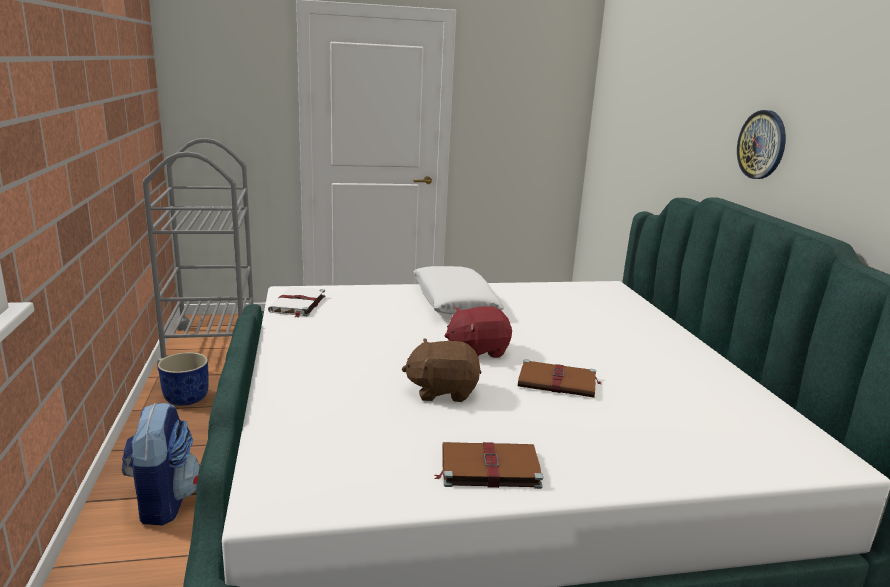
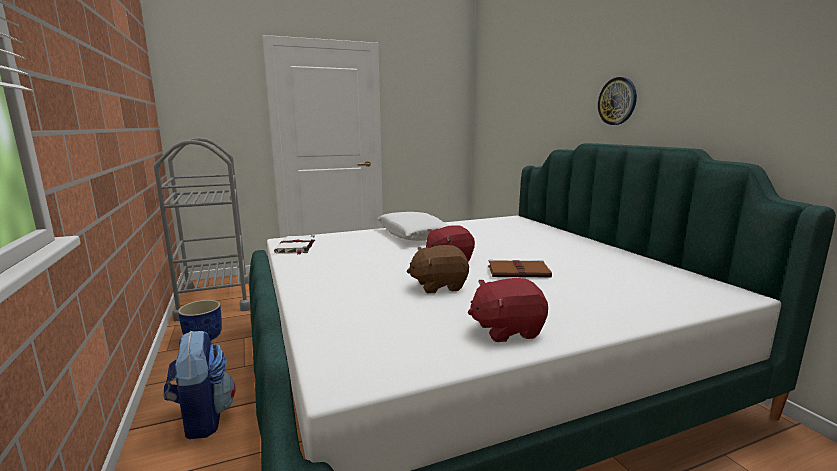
camera: 10 degrees left, 5 degrees down
(488, 468) = (506, 330): brown book -> red plush toy

